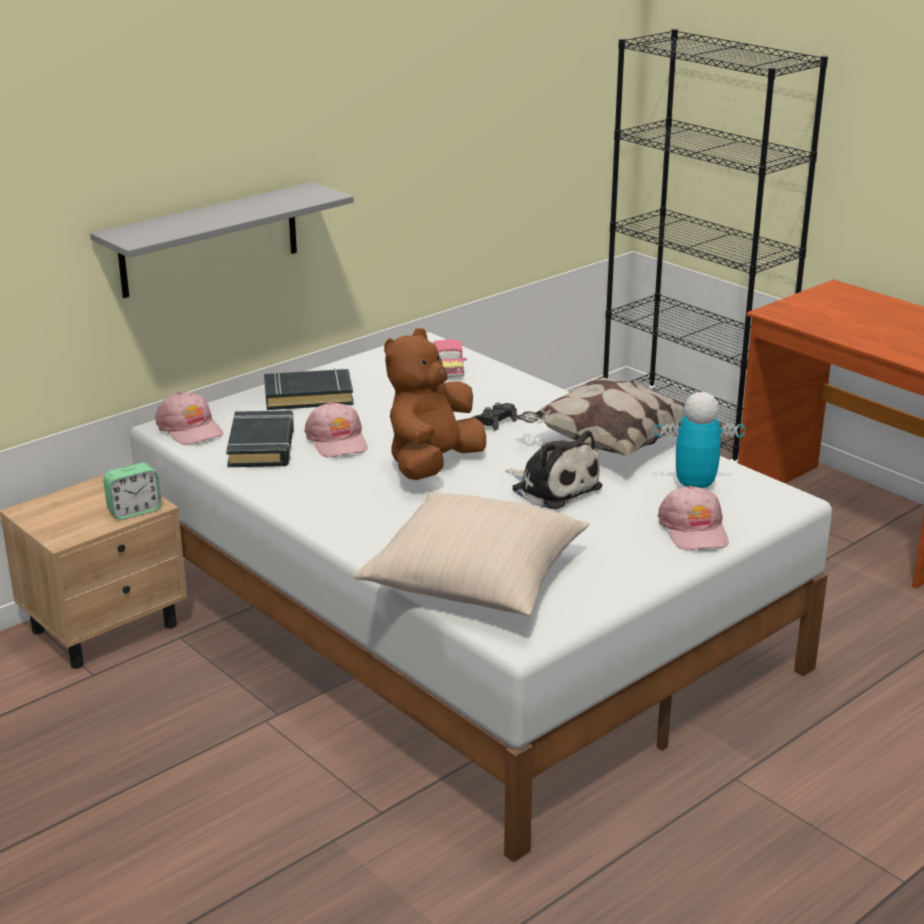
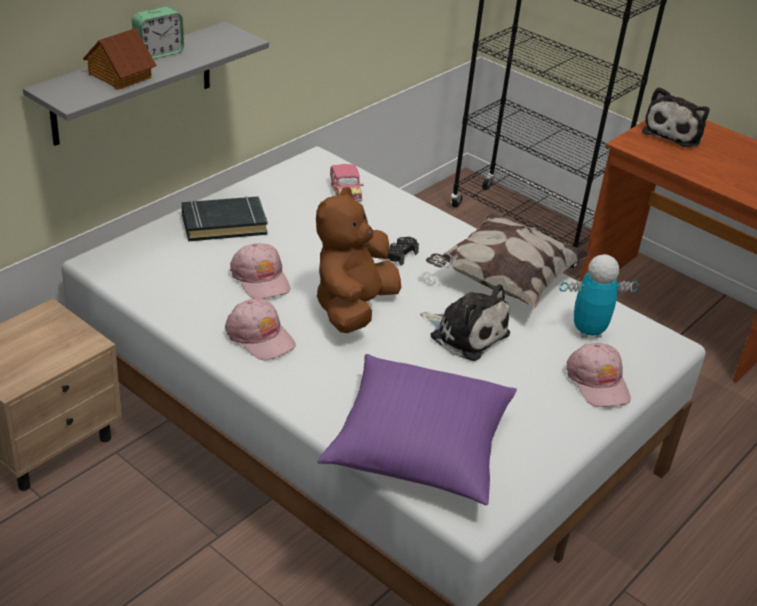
camera: 10 degrees left, 10 degrees up
(134, 511) = (74, 349): alarm clock -> alarm clock (159, 53)
(189, 223) = (119, 76): none -> toy house
(190, 429) = (120, 265): pink cap -> pink cap (260, 336)
(262, 446) = (192, 285): black book -> none
(475, 580) = (418, 447): beige pillow -> purple pillow
(831, 302) = (674, 133): none -> plush toy

